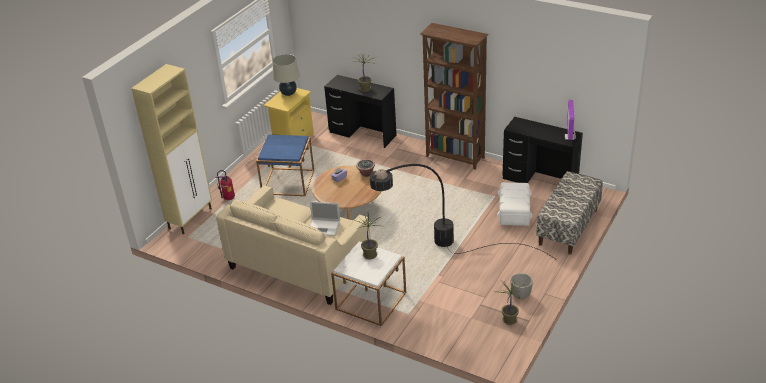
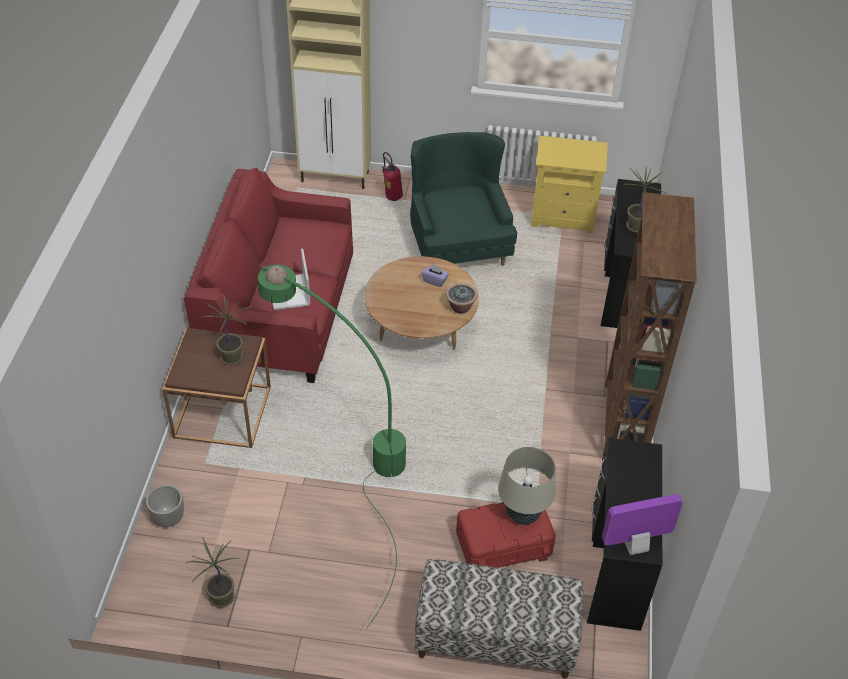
camera: 65 degrees right, 10 degrees up
(288, 93) = (585, 150): beige table lamp -> beige table lamp (522, 515)
(288, 182) = (457, 243): blue side table -> green armchair
(299, 263) = (279, 311): beige sofa -> red sofa
(371, 301) = (222, 412): white side table -> brown side table
(433, 256) = (346, 461): black floor lamp -> green floor lamp
(514, 212) = (503, 545): white storage box -> red storage box
(521, 295) = (286, 601): planter -> planter (168, 519)

